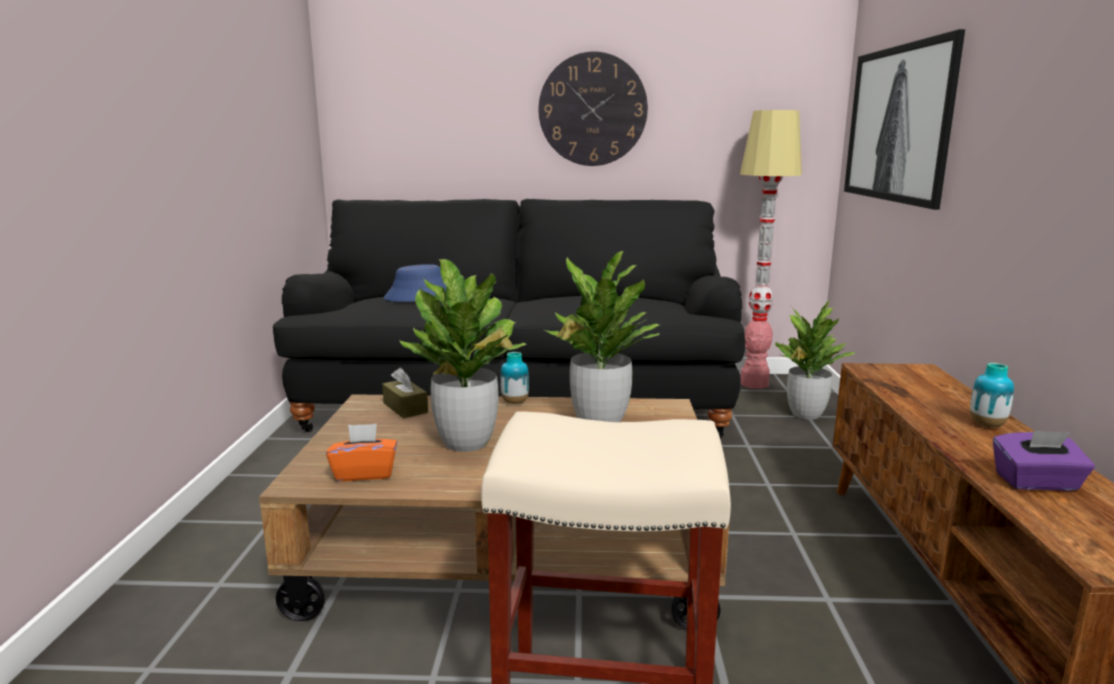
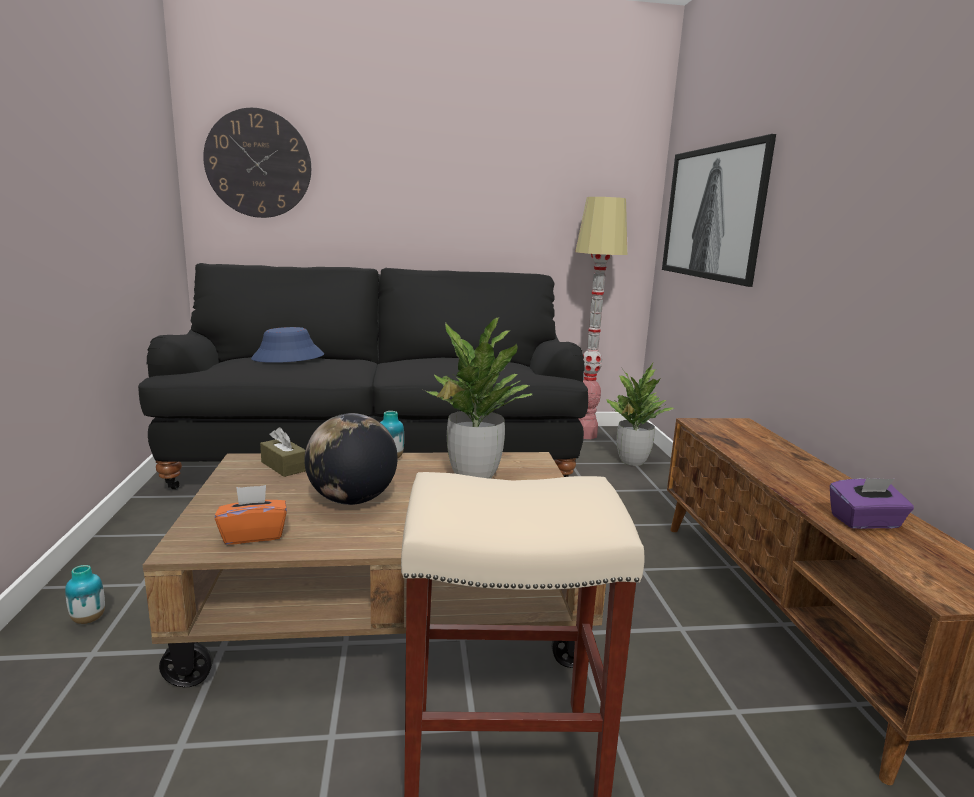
camera: 10 degrees left, 0 degrees up
(467, 443) = (352, 500): potted plant -> globe
(592, 110) = (445, 189): wall clock -> wall clock (258, 164)
(987, 425) = (809, 471): vase -> vase (88, 619)

